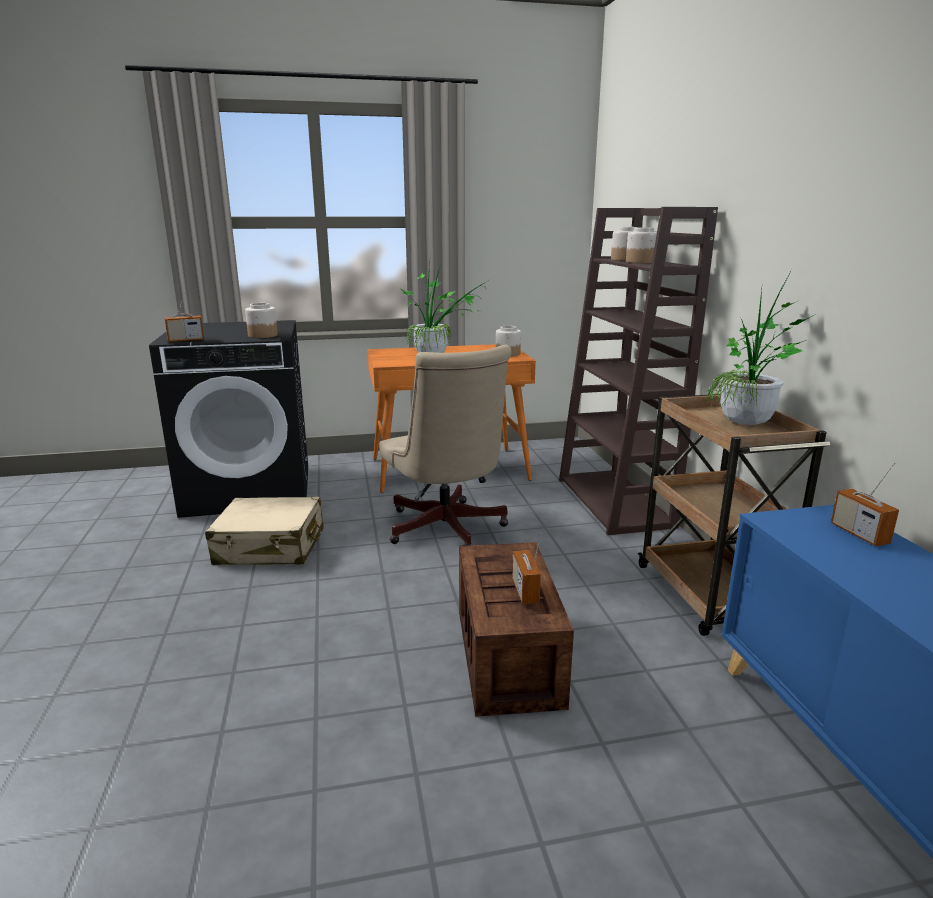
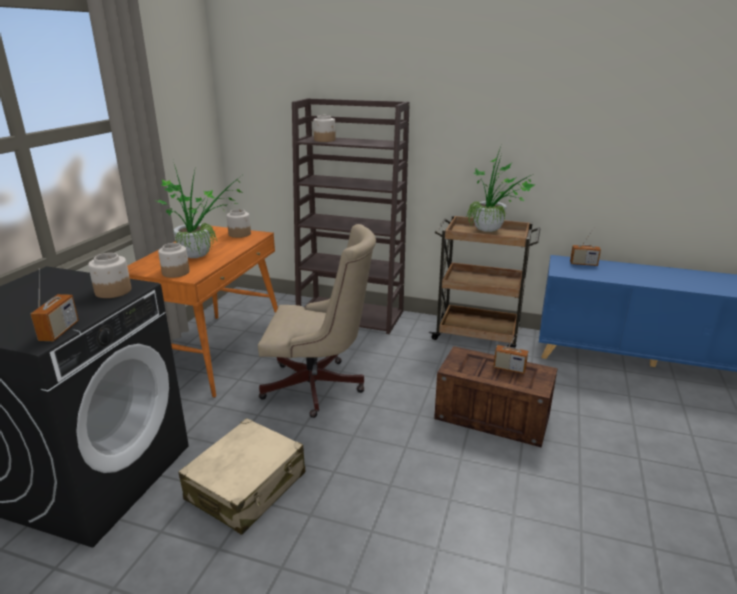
camera: 60 degrees left, 5 degrees up
(640, 262) = (350, 141): jar -> jar (175, 273)

